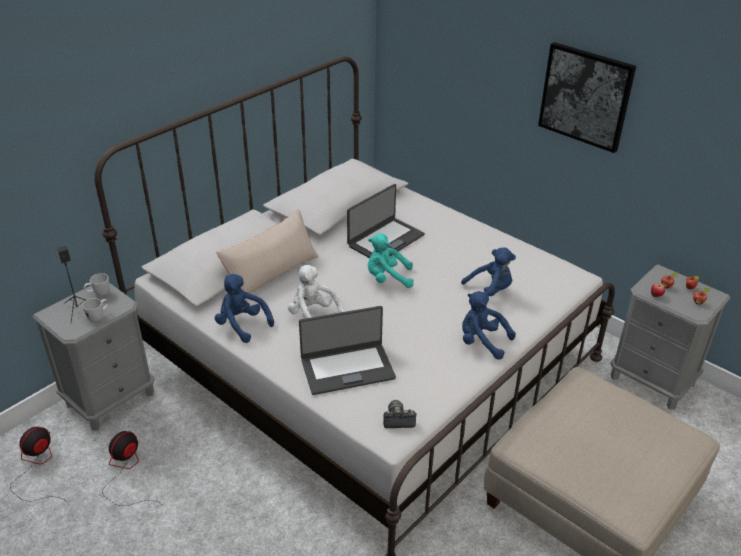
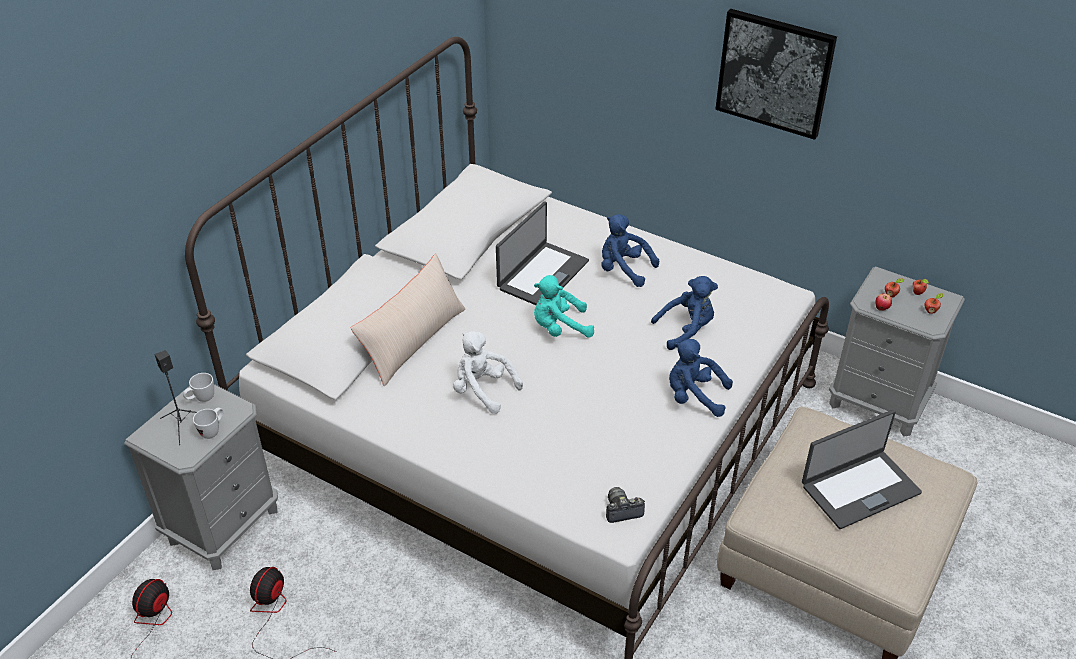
camera: 10 degrees left, 5 degrees up
(242, 325) = (398, 415): blue plush toy -> blue plush toy (623, 269)
(347, 368) = (544, 454): laptop -> laptop (859, 488)

